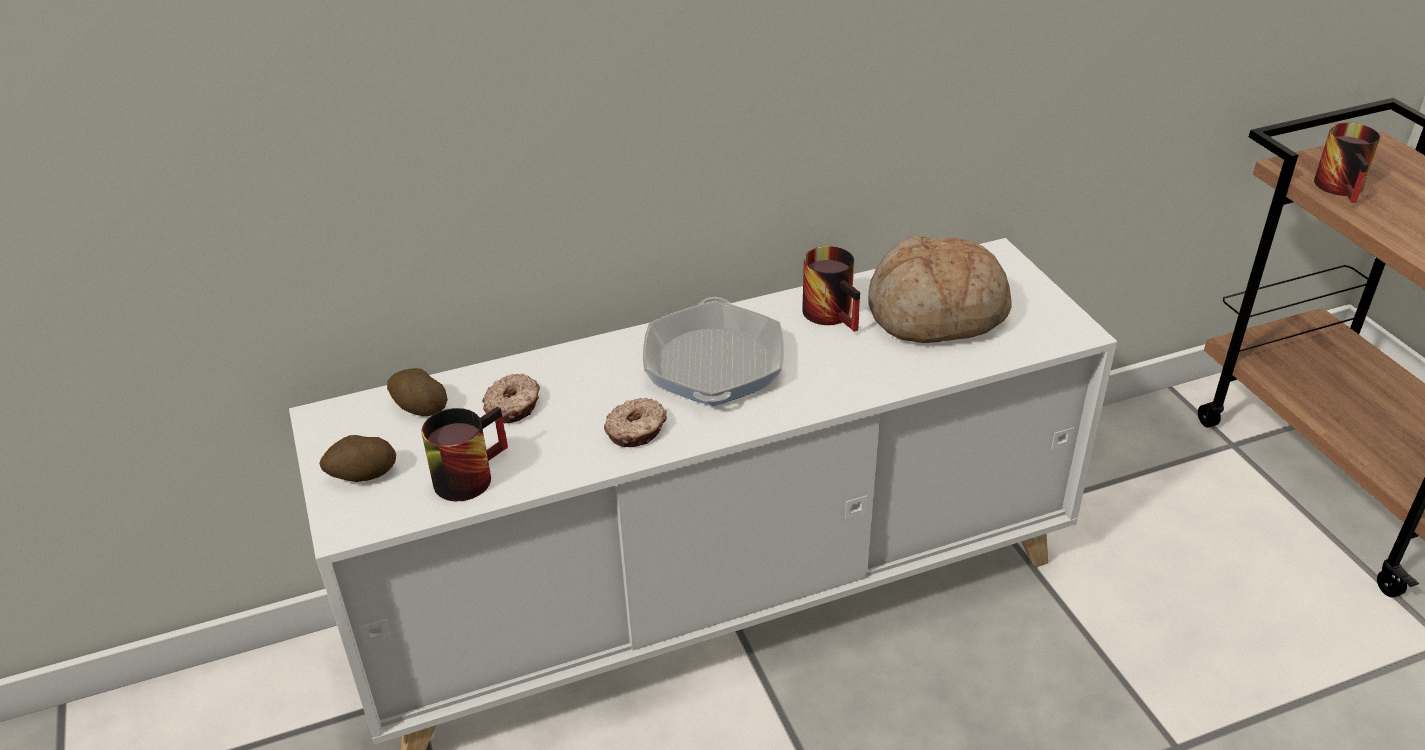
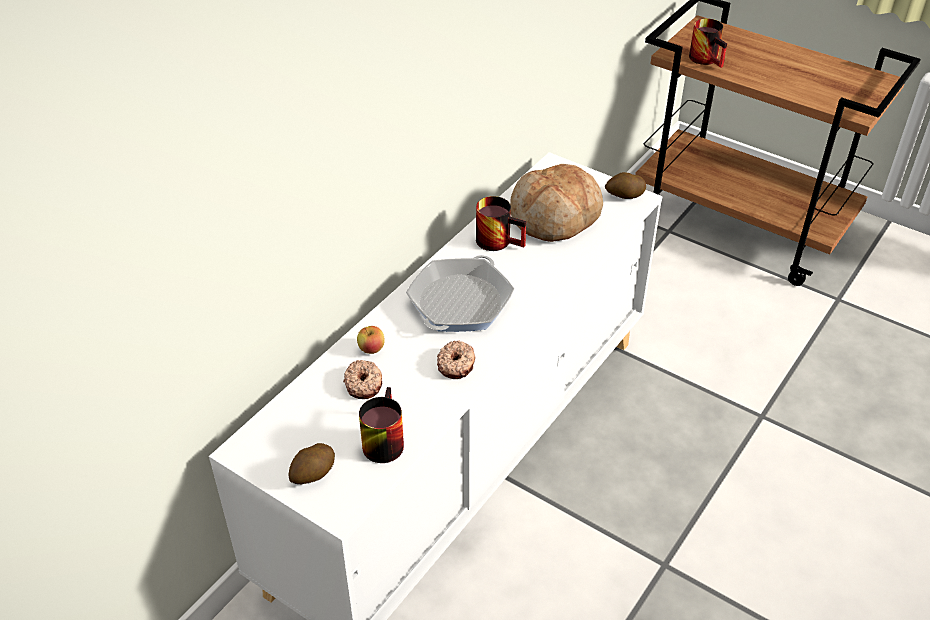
camera: 35 degrees left, 5 degrees up
(419, 407) = (302, 413): potato -> potato (624, 196)
(561, 373) = (371, 349): none -> apple
(714, 364) = (460, 302): frying pan -> frying pan turned 60 degrees clockwise

